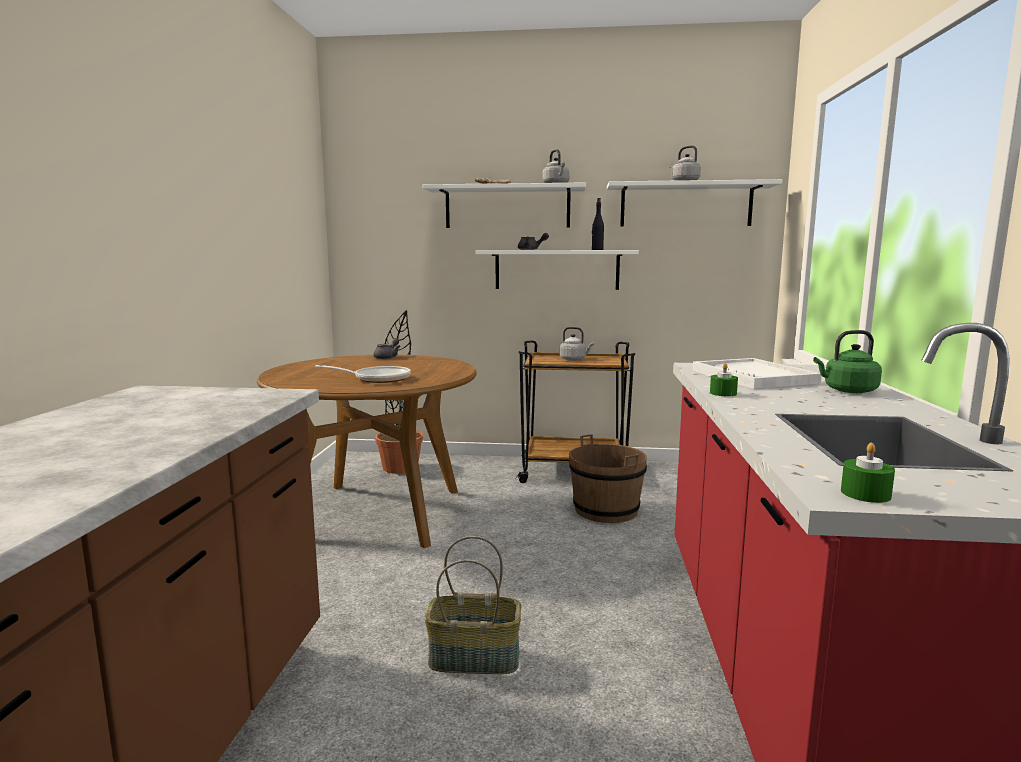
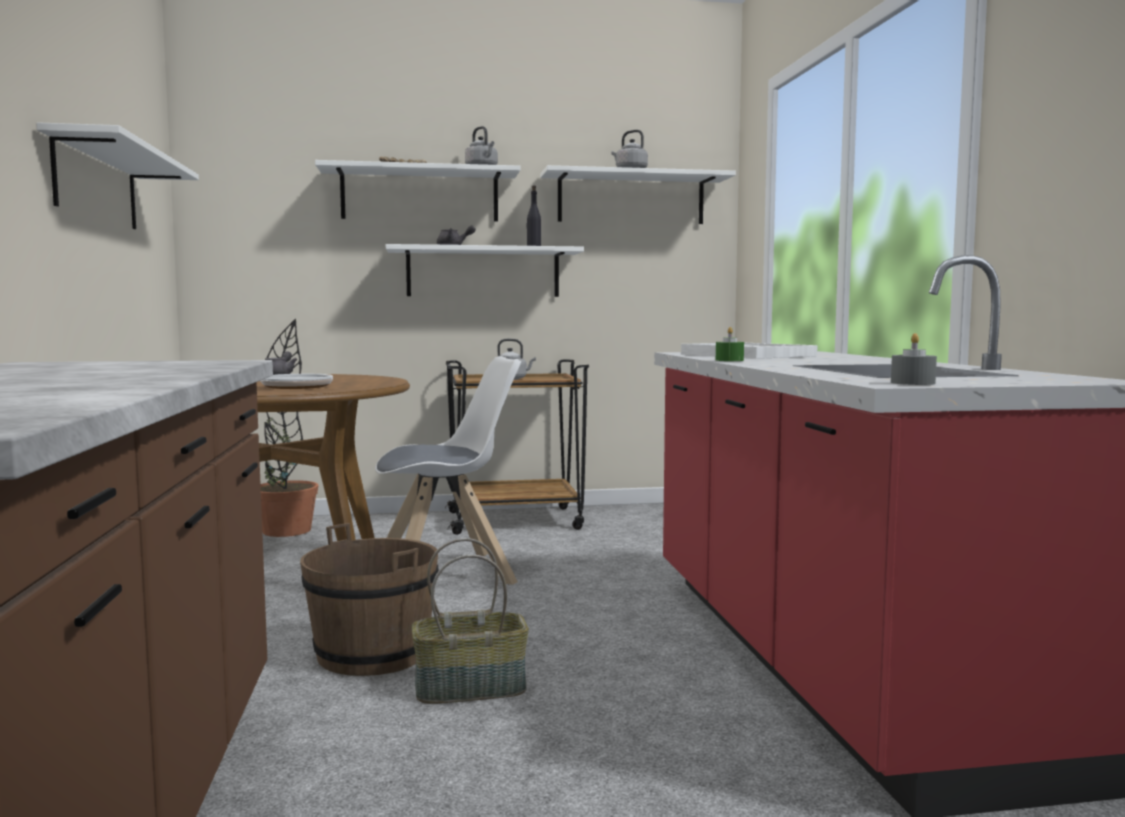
camera: 15 degrees left, 5 degrees down
(248, 220) = (96, 185): none -> white shelf
(501, 525) = (448, 574): none -> chair
(605, 510) = (569, 551): brown bucket -> brown bucket (372, 653)
(847, 391) = (846, 357): green kettle -> none
(865, 494) = (912, 383): green candle -> grey candle

